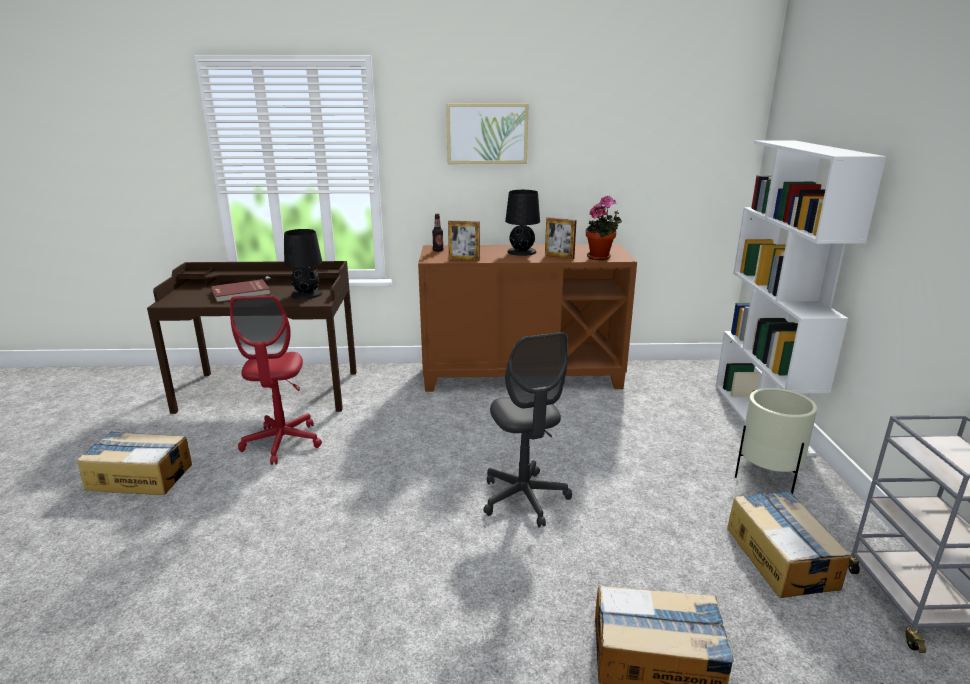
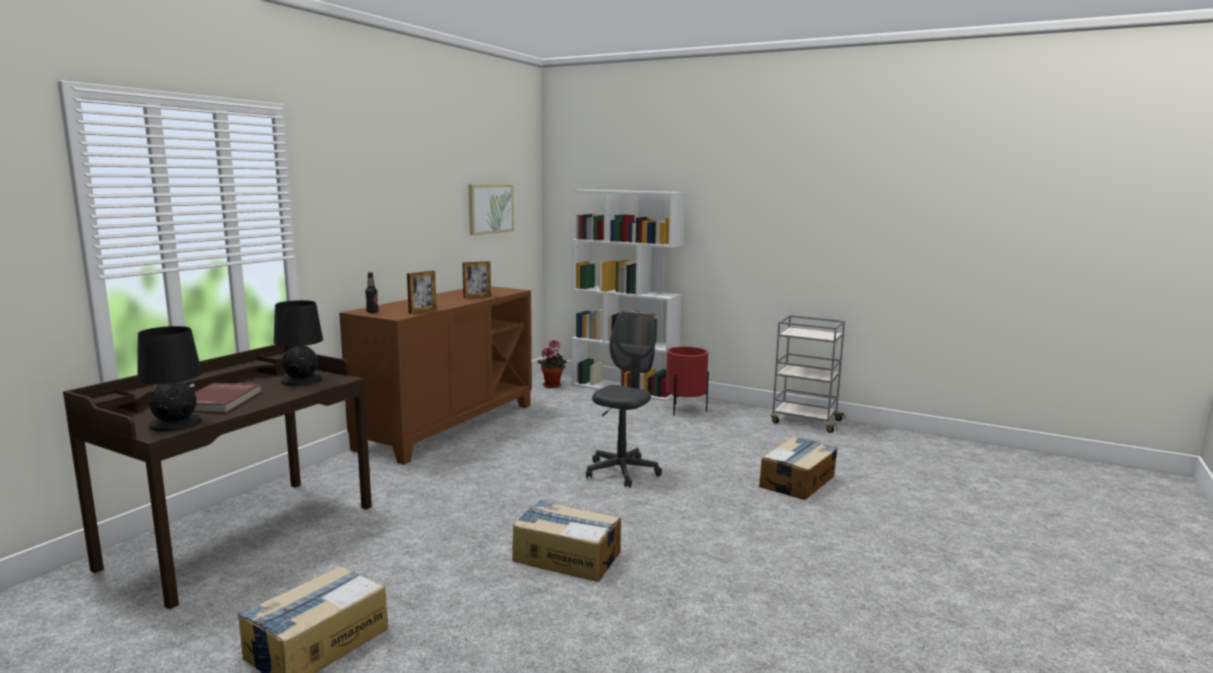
camera: 60 degrees left, 10 degrees down
(282, 443) = (385, 546): red office chair -> none
(487, 133) = (385, 189): picture -> picture (490, 208)
(522, 252) = (440, 300): black table lamp -> black table lamp (176, 423)
(524, 498) = (622, 472): grey office chair -> grey office chair turned 75 degrees counterclockwise
(601, 257) = (503, 292): potted plant -> potted plant (553, 385)
(766, 479) = (685, 410): beige planter -> red planter
(781, 557) = (751, 431): cardboard box -> cardboard box (566, 556)

